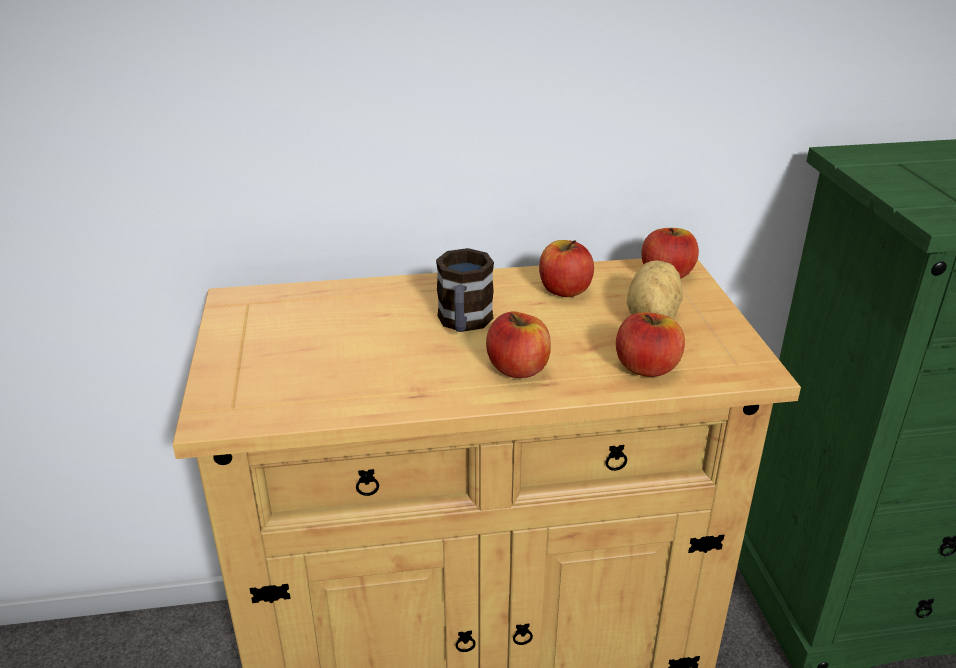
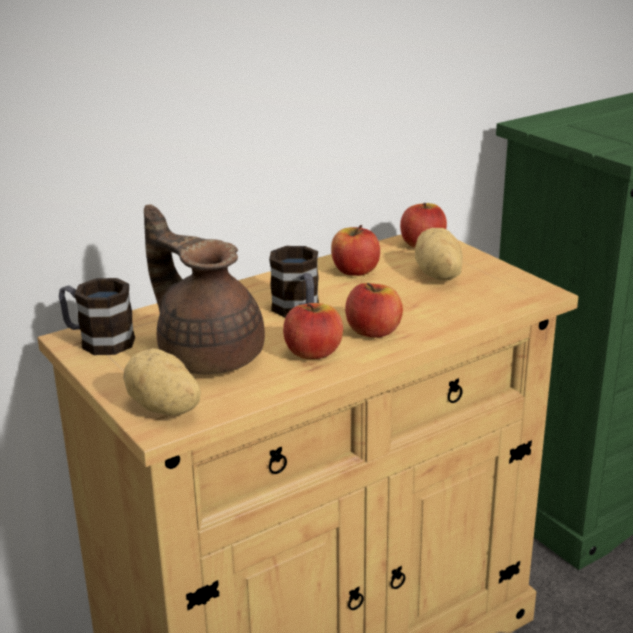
camera: 25 degrees left, 5 degrees down
(234, 400) = (164, 409): none -> potato
(251, 306) = (98, 340): none -> mug
(332, 350) = (208, 354): none -> brown teapot
(646, 368) = (466, 308): apple -> apple (313, 352)

